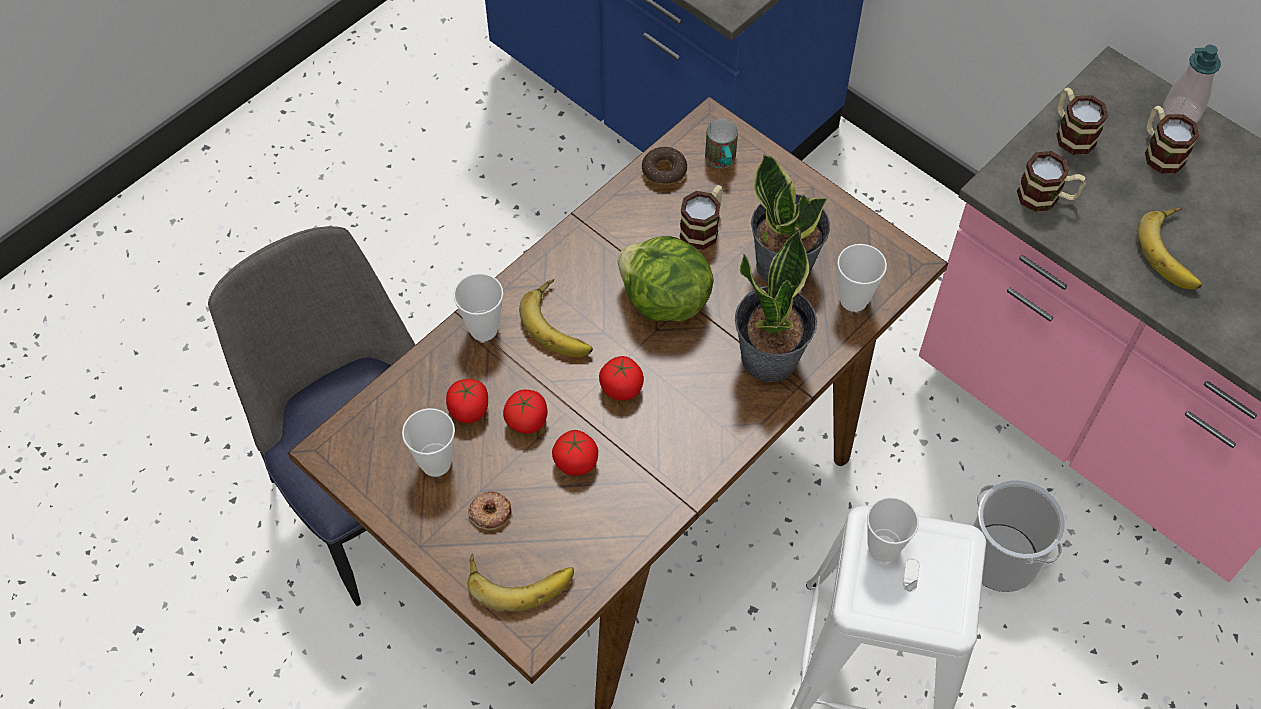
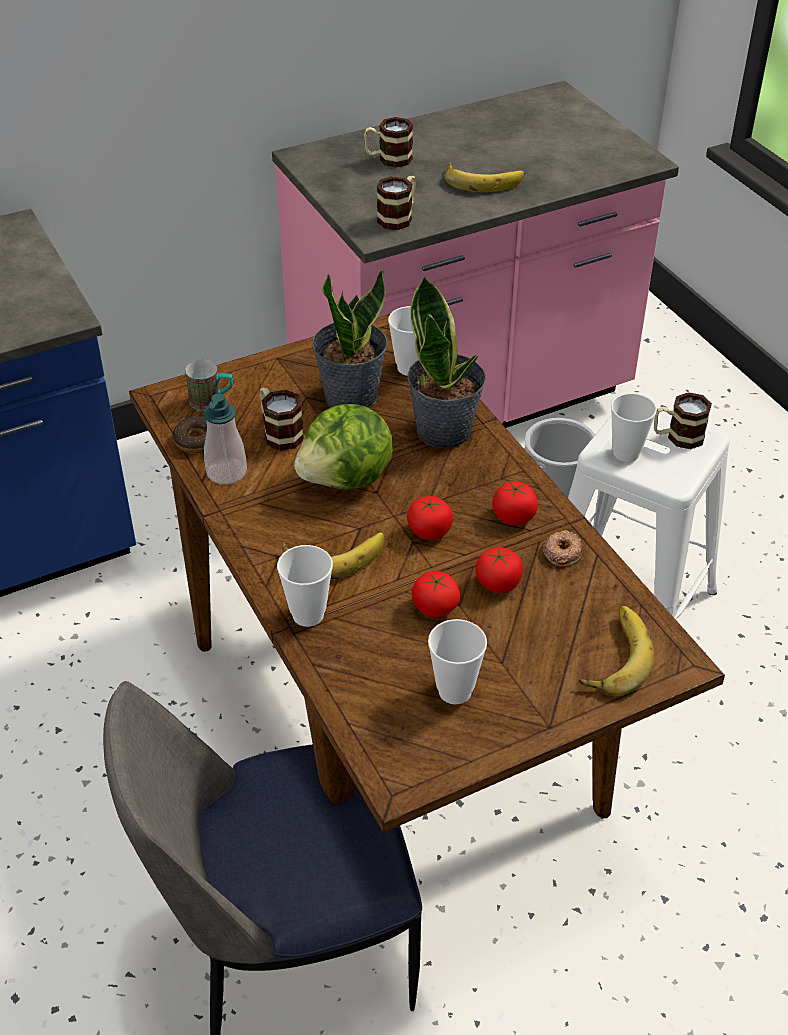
camera: 70 degrees left, 15 degrees down
(469, 409) = (401, 649): tomato -> tomato (514, 516)
(490, 512) = (530, 661): donut -> donut (562, 552)
(1071, 133) = (344, 189): mug -> mug (677, 437)
(1181, 112) = (358, 140): soap dispenser -> soap dispenser (226, 472)

